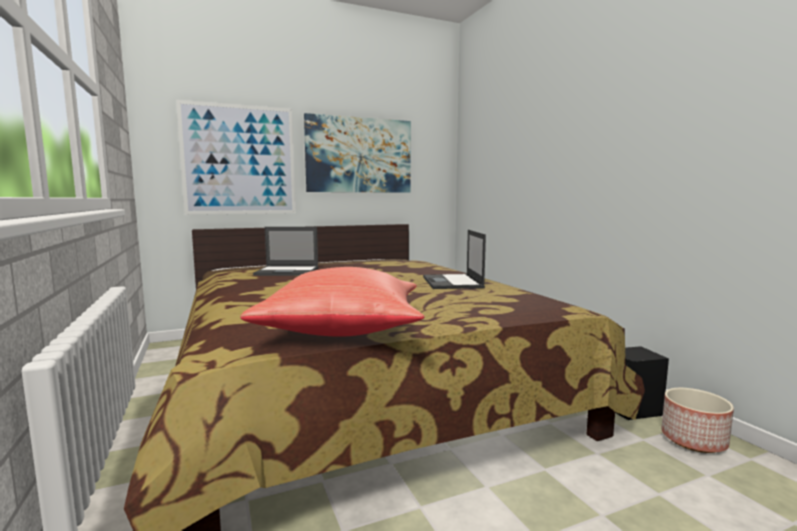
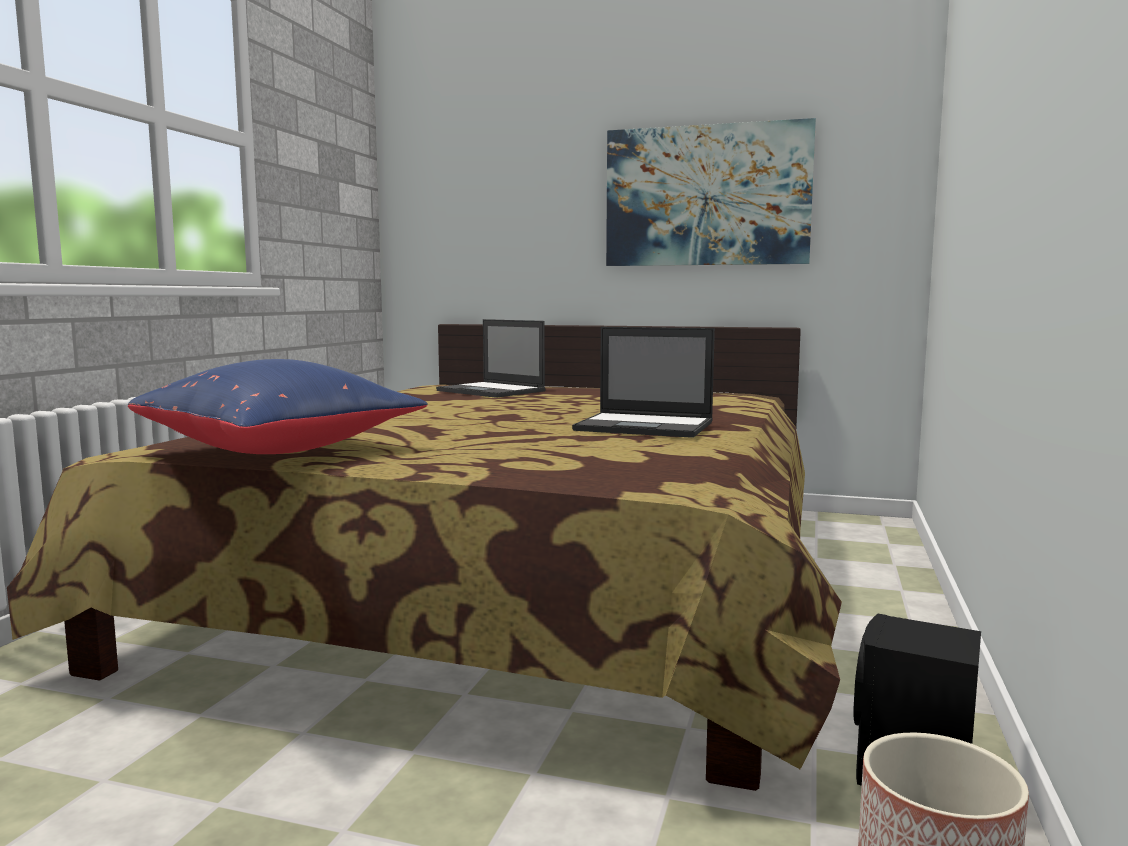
camera: 40 degrees right, 0 degrees up
(239, 160) = (508, 217): picture -> none
(344, 329) = (281, 450): red pillow -> blue pillow
(452, 282) = (646, 426): laptop -> laptop turned 105 degrees counterclockwise

